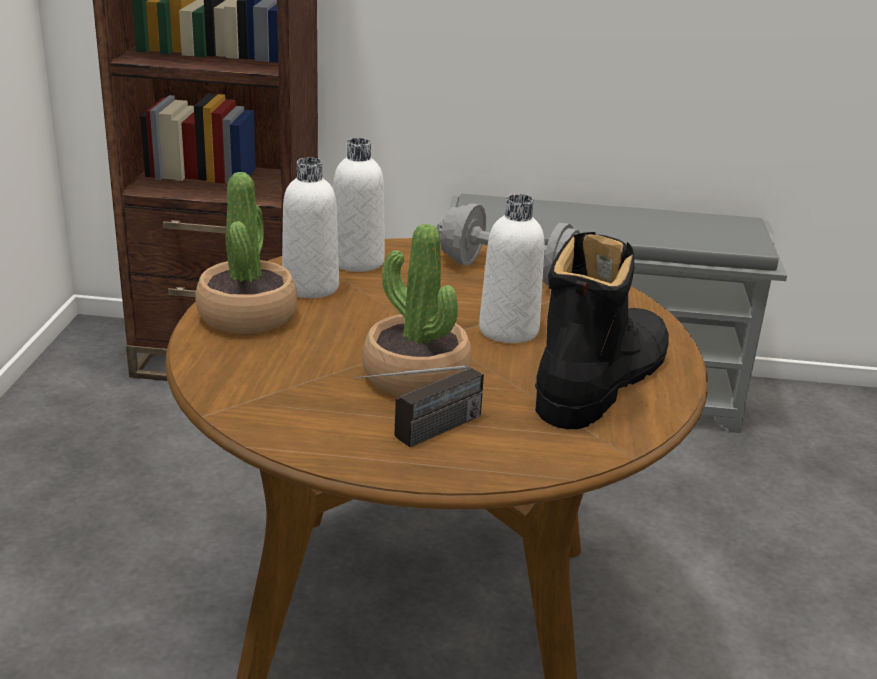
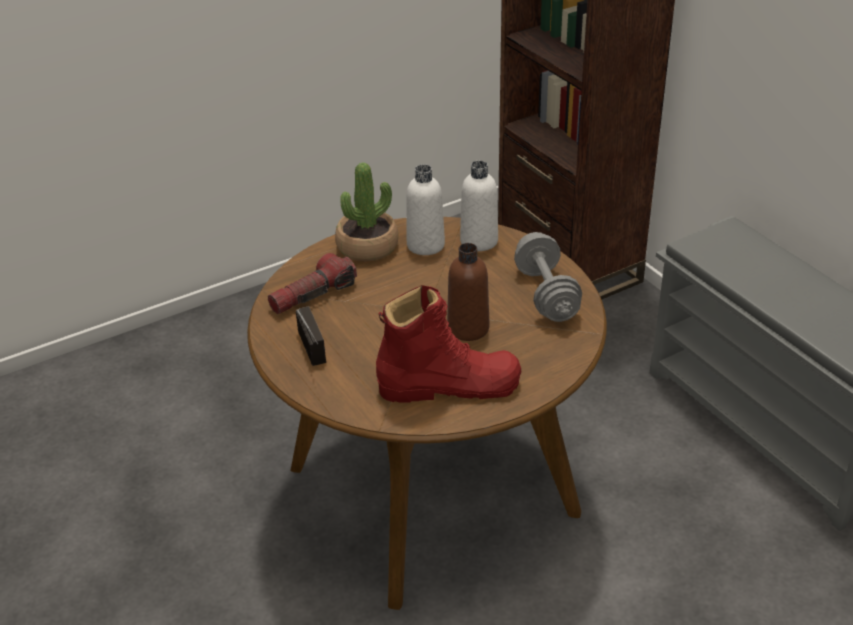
camera: 55 degrees right, 10 degrees up
(283, 386) = (313, 295): none -> flashlight
(415, 376) = (374, 325): potted plant -> none
(420, 436) = (317, 356): radio -> radio turned 120 degrees counterclockwise
(508, 330) = (468, 328): white bottle -> brown bottle
(600, 382) = (449, 385): black boot -> red boot

